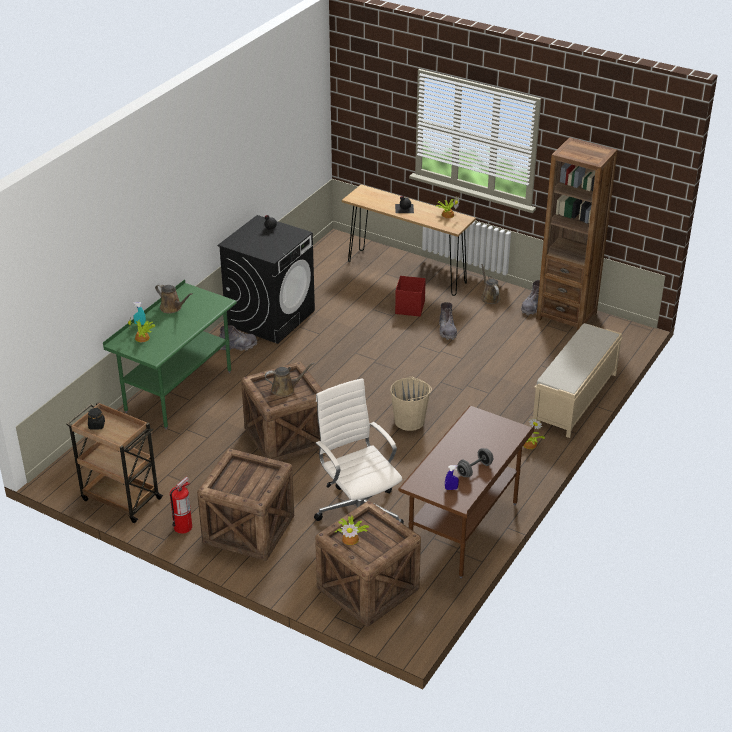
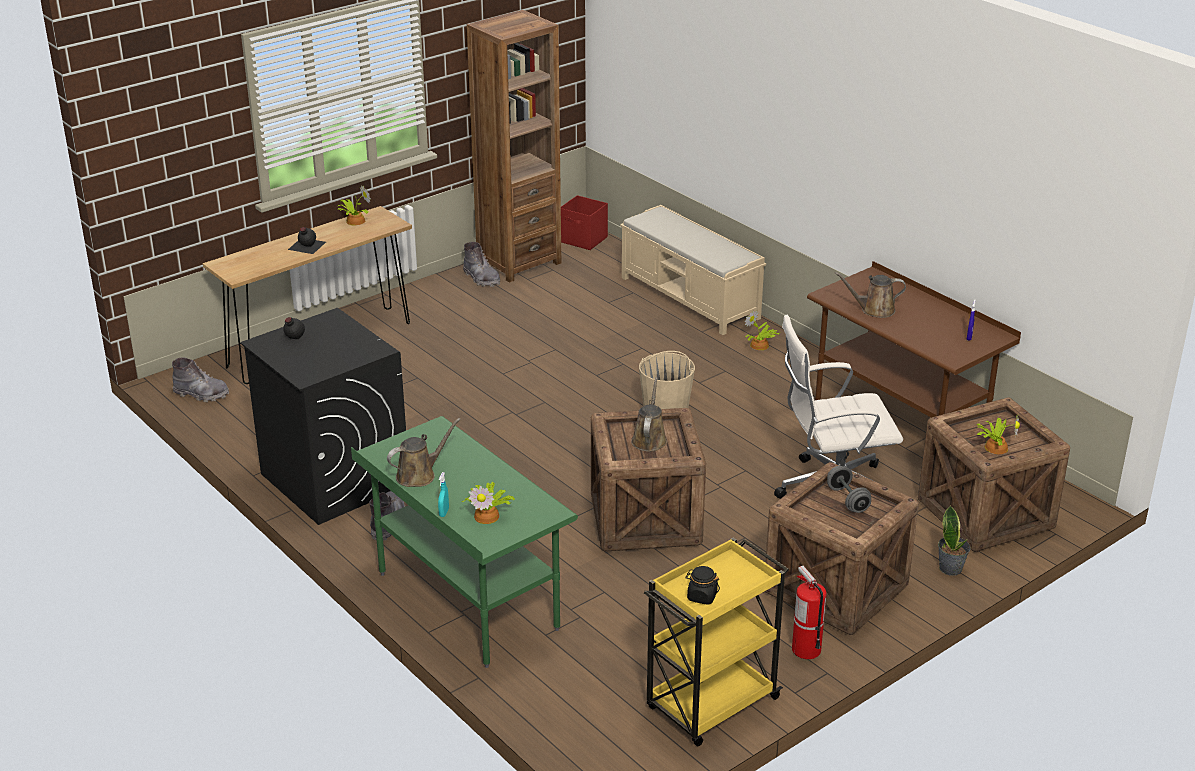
camera: 70 degrees left, 5 degrees down
(120, 498) = (711, 705): brown cart -> yellow cart
(294, 579) = (951, 568): none -> potted plant
(409, 308) = (410, 361): red storage box -> red storage box (584, 240)
(447, 330) = (486, 346): grey boot -> grey boot (201, 394)
(474, 469) = (937, 316): grey dumbbell -> grey dumbbell (847, 500)
(489, 297) = (435, 301): brown watering can -> brown watering can (874, 310)

